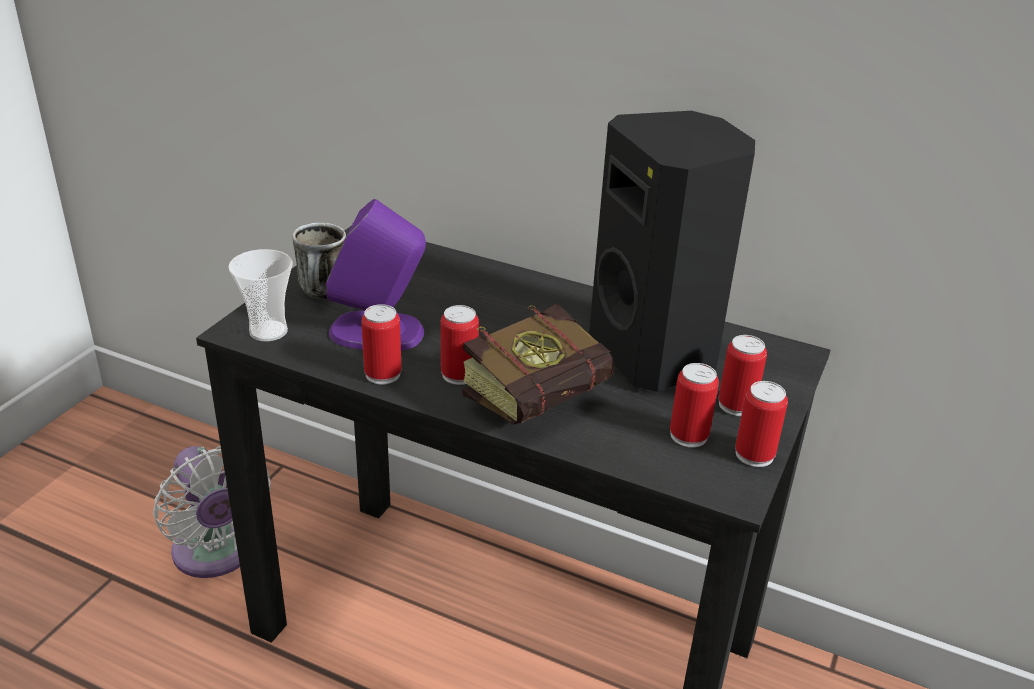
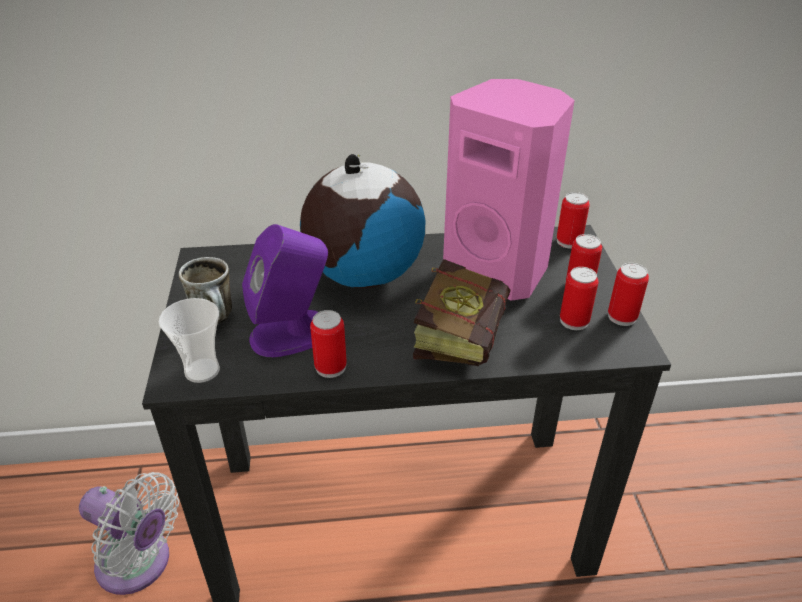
camera: 30 degrees left, 5 degrees up
(459, 374) = (386, 342): can -> can (569, 241)
(502, 306) = (363, 275): none -> globe
(657, 354) = (498, 270): black speaker -> pink speaker

